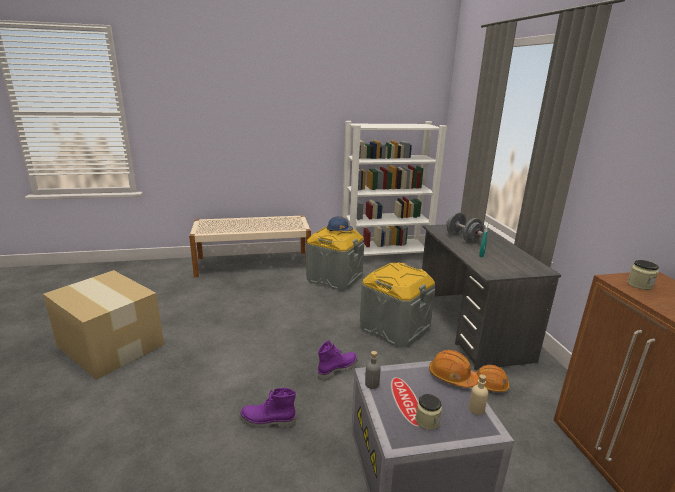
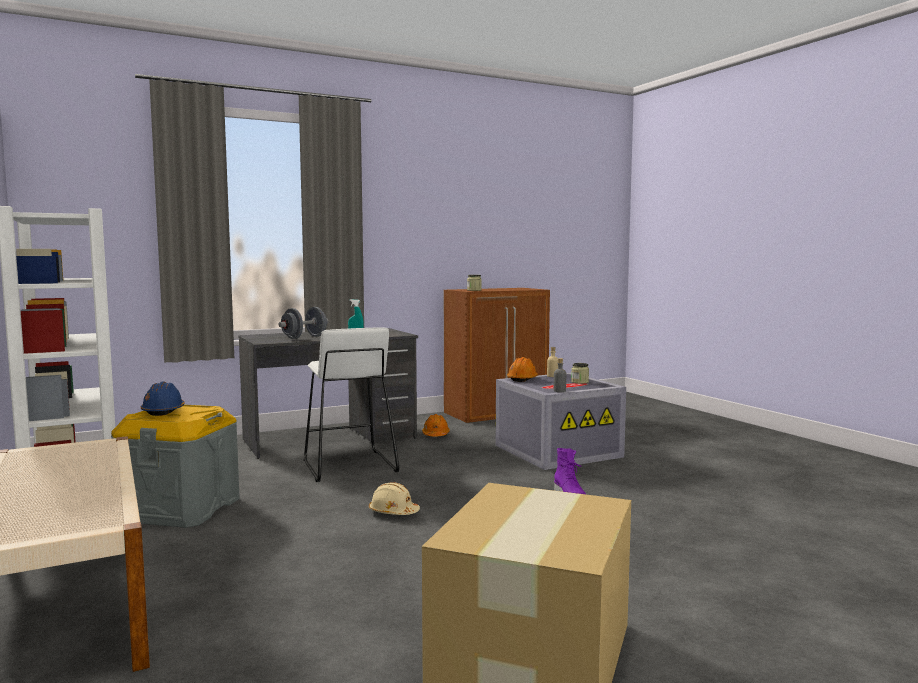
camera: 105 degrees left, 15 degrees down
(293, 334) = (393, 512): none -> beige hard hat
(337, 369) = (457, 482): purple boot -> none
(394, 327) = (348, 466): grey storage box -> white stool

